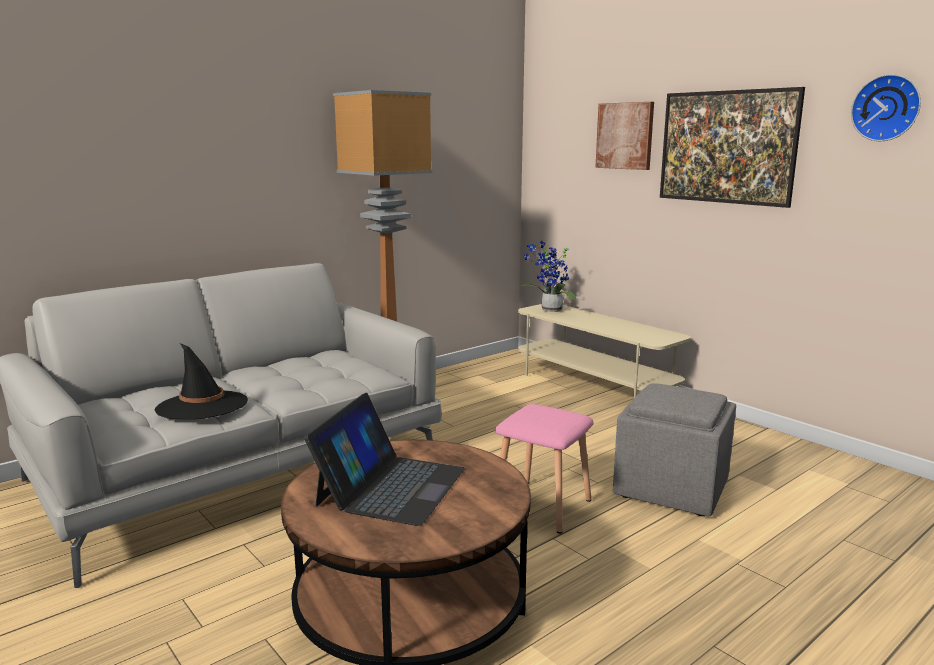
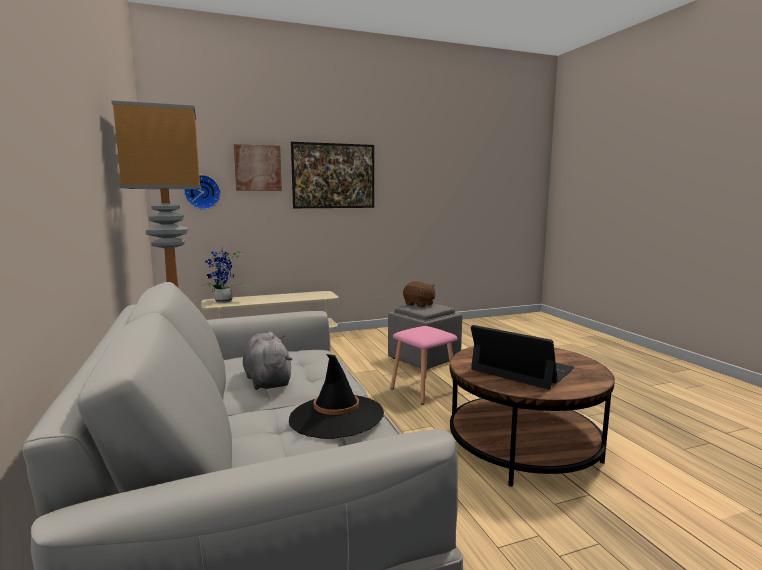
camera: 70 degrees left, 5 degrees down
(285, 371) = (267, 380): none -> grey plush toy
(684, 393) = (419, 304): none -> brown plush toy
(886, 108) = (410, 158): wall clock -> wall clock (202, 192)

